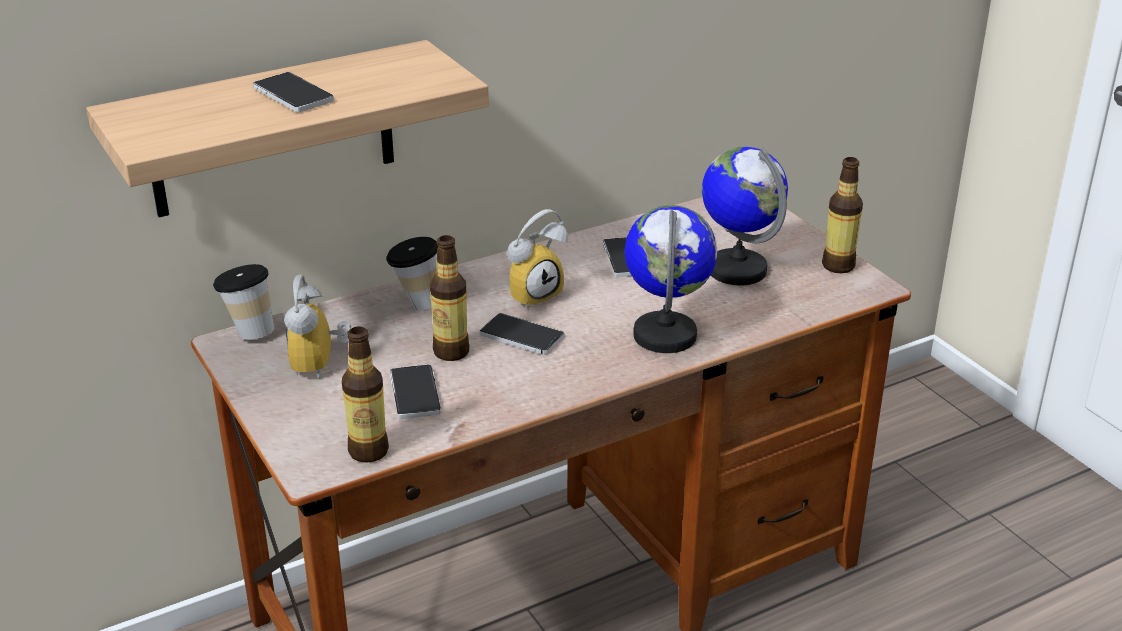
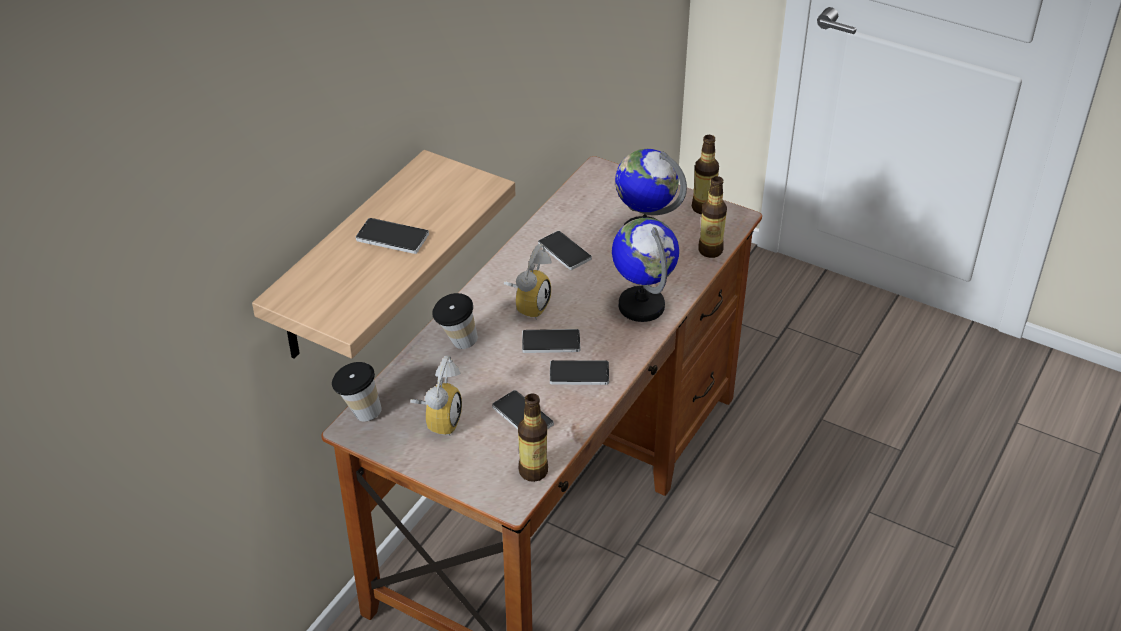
camera: 30 degrees left, 10 degrees up
(321, 366) = (438, 420): alarm clock -> alarm clock turned 135 degrees counterclockwise
(451, 352) = (516, 373): bottle -> bottle (710, 250)
(522, 376) = (579, 374): none -> phone

